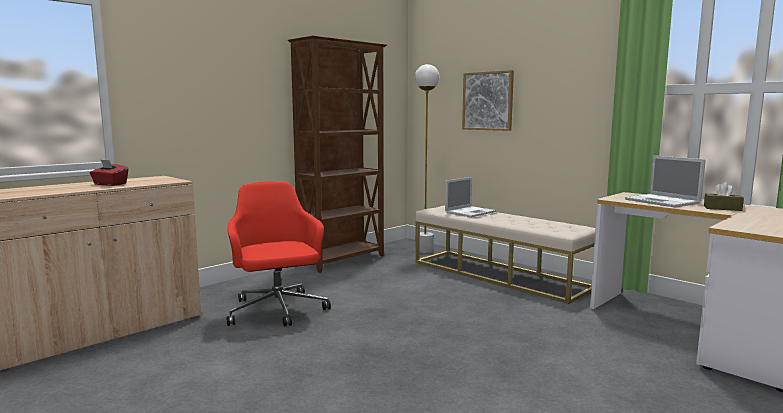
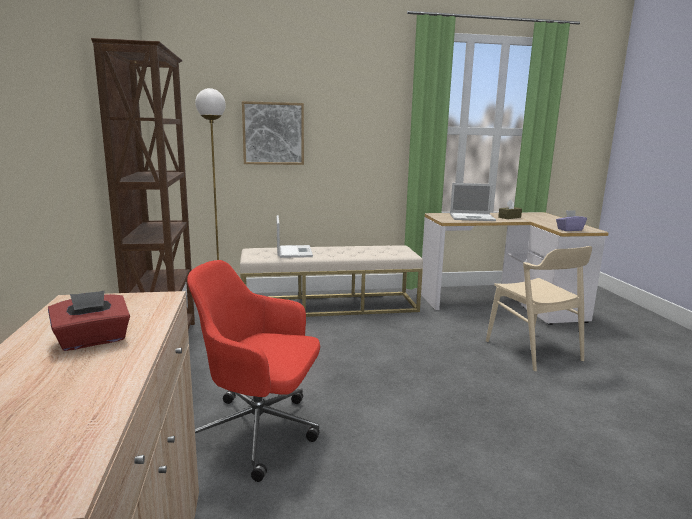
camera: 55 degrees left, 5 degrees up
(596, 370) = (533, 350): none -> beige chair
(741, 228) = (569, 229): none -> purple tissue box

